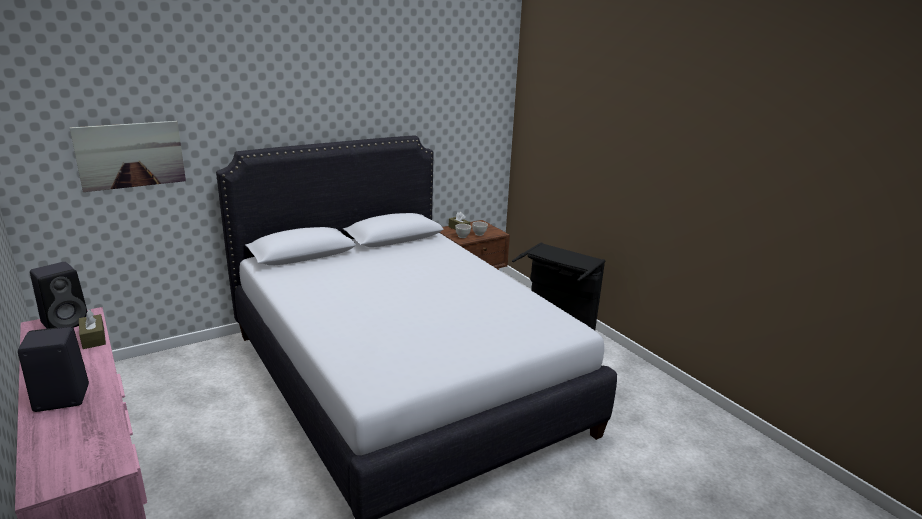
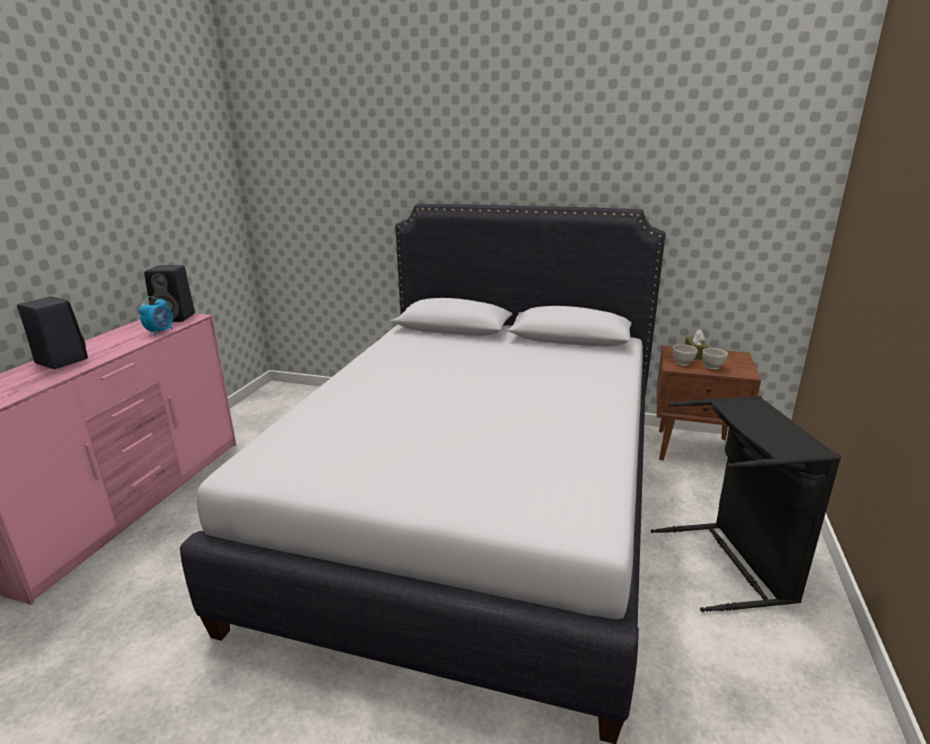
camera: 50 degrees right, 0 degrees up
(93, 338) = (160, 332): brown tissue box -> alarm clock
(130, 155) = (332, 197): picture -> none

